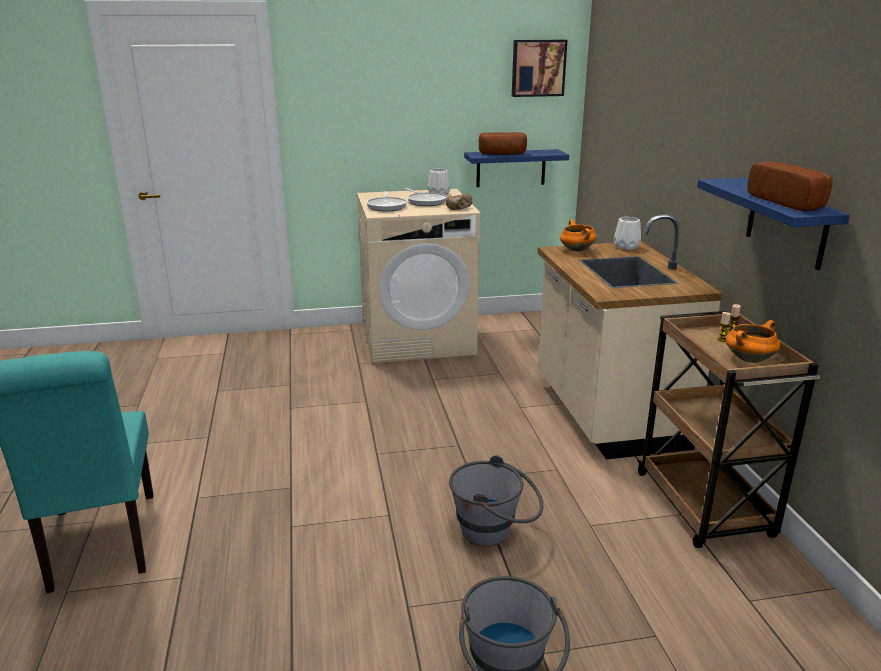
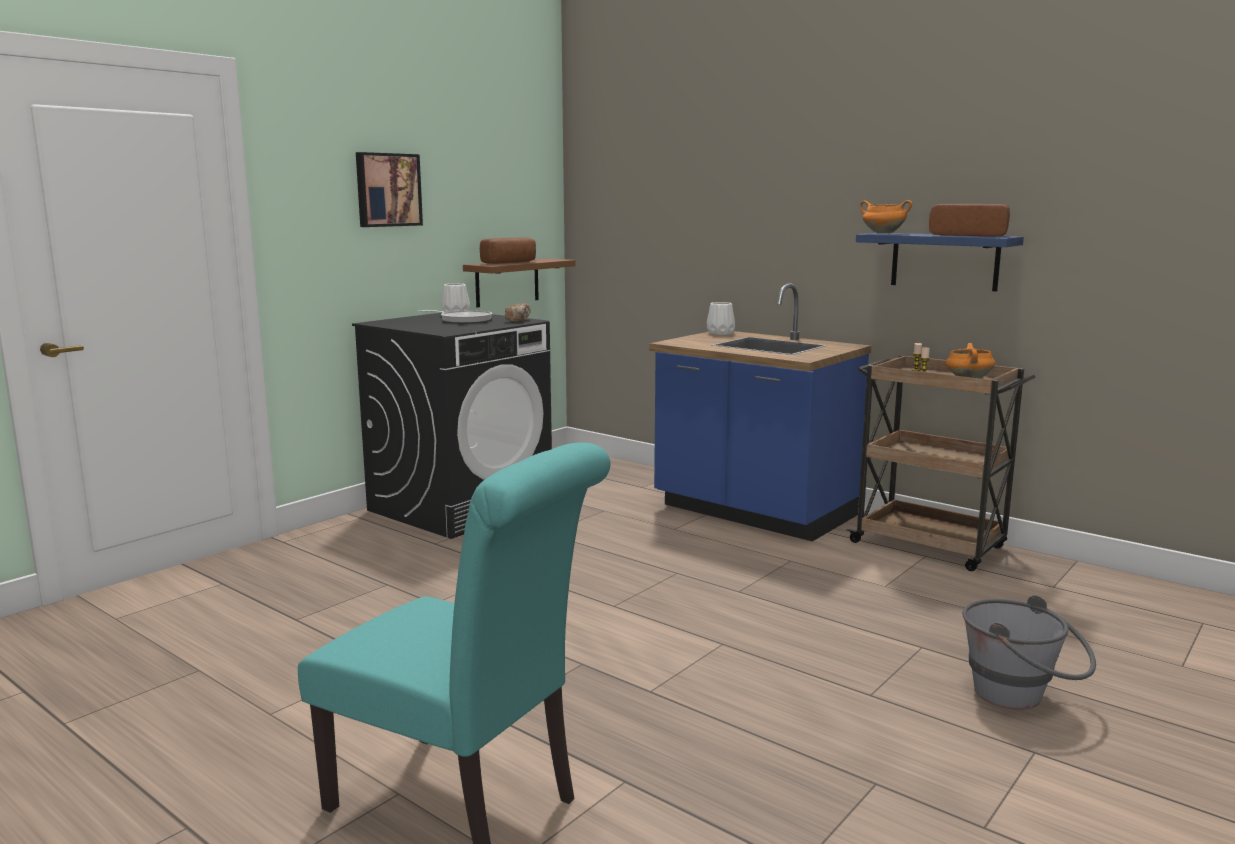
camera: 40 degrees left, 10 degrees down
(387, 206) = (433, 327): frying pan -> none
(418, 339) = (461, 506): beige washing machine -> black washing machine
(495, 532) = (832, 618): grey bucket -> none
(511, 168) = (507, 282): blue shelf -> brown shelf
(538, 68) = (524, 165): picture -> picture (387, 190)
(576, 250) = (688, 340): orange cooking pot -> orange cooking pot (882, 233)
(606, 414) = (753, 512): beige counter -> blue counter

